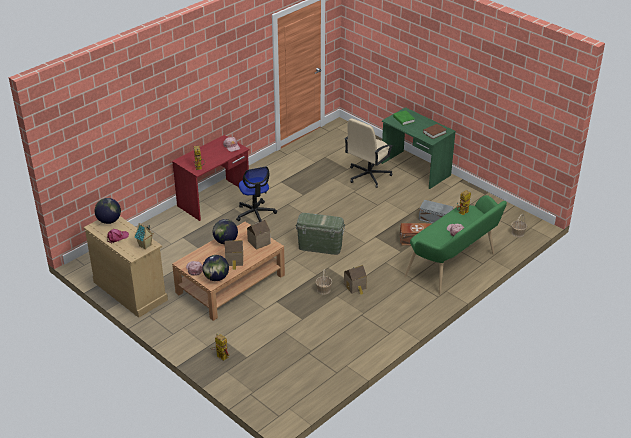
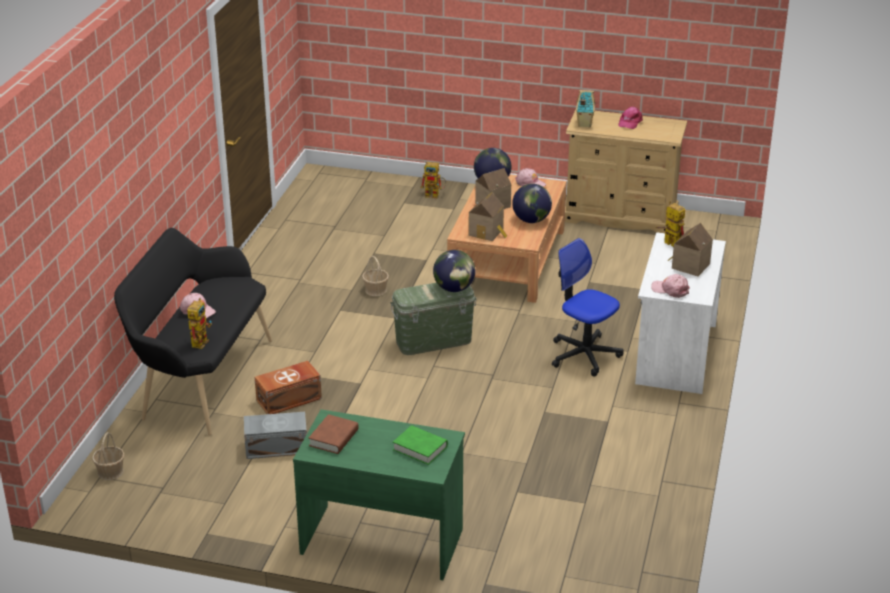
camera: 150 degrees right, 5 degrees down
(109, 221) = (668, 133): globe -> globe (454, 289)
(214, 199) = (674, 354): red desk -> white desk
(355, 287) = (334, 307): toy house -> toy house (688, 266)
(368, 175) = (464, 491): beige office chair -> none
(454, 266) = (200, 379): green bench -> black bench

